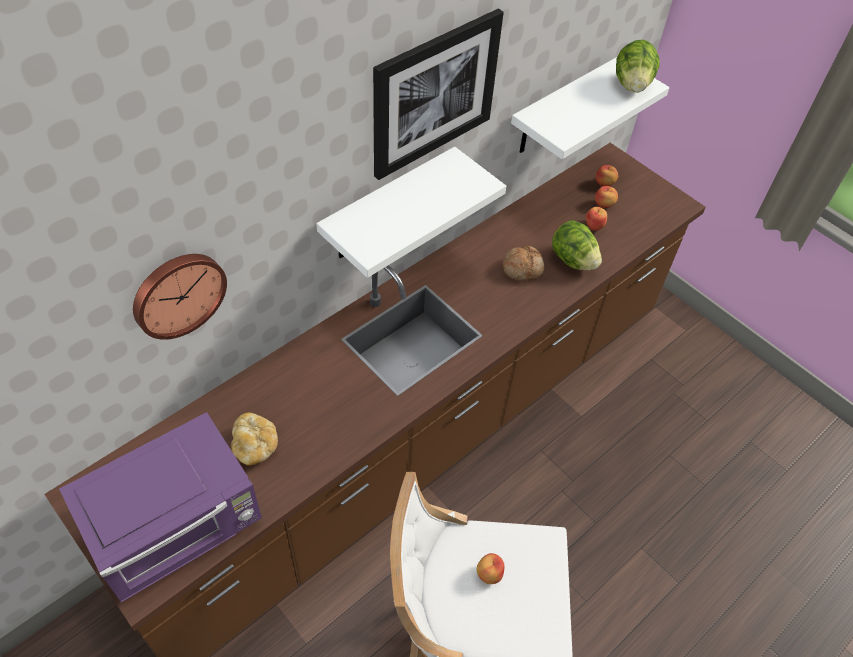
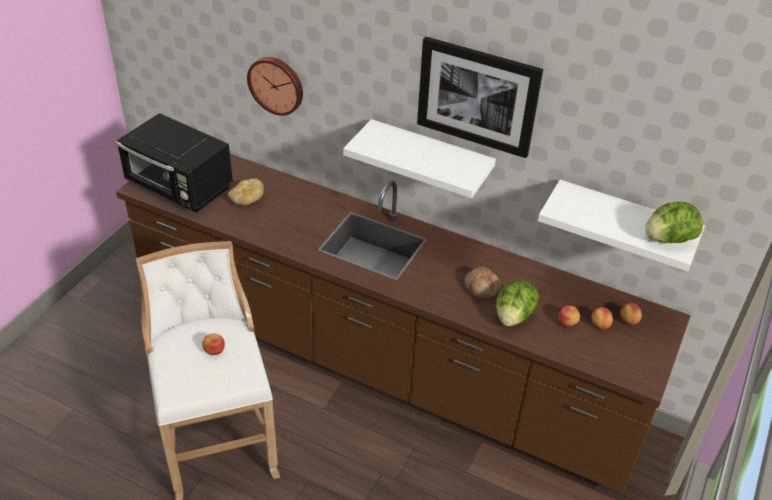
camera: 70 degrees right, 10 degrees down
(178, 527) = (179, 188): purple microwave -> black microwave

